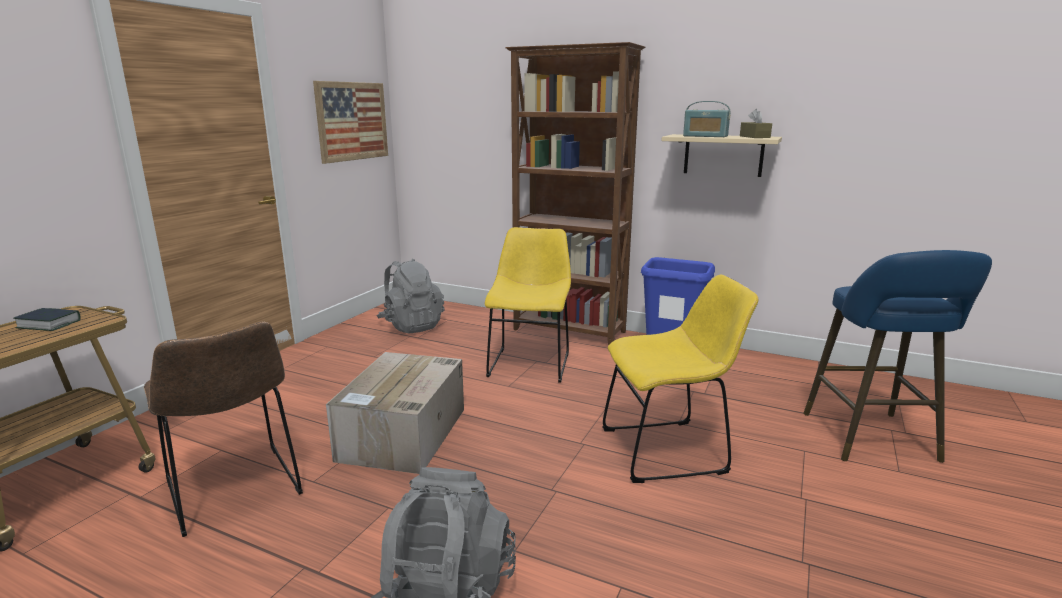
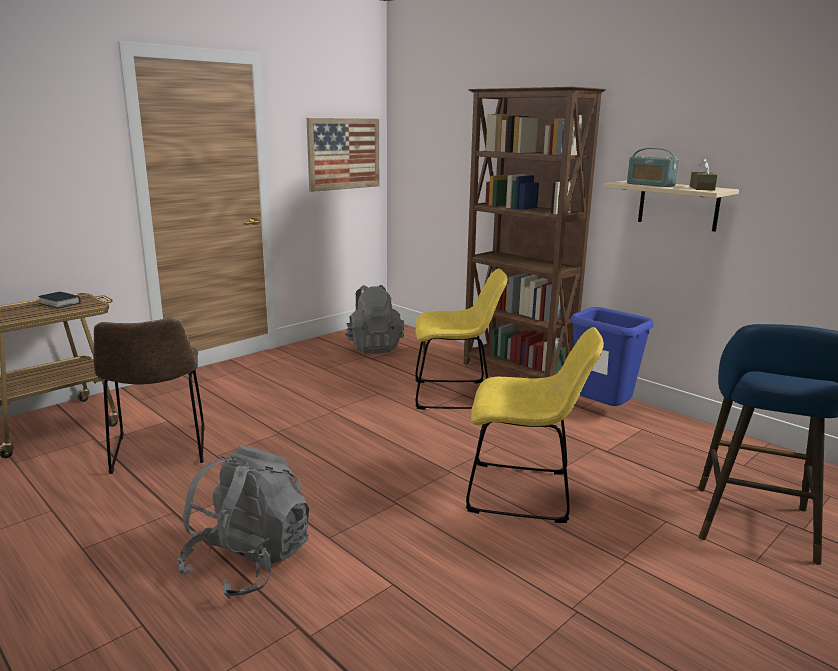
camera: 20 degrees right, 0 degrees up
(403, 435) = (304, 435): cardboard box -> none
(530, 362) = (456, 395): yellow chair -> yellow chair turned 60 degrees clockwise

